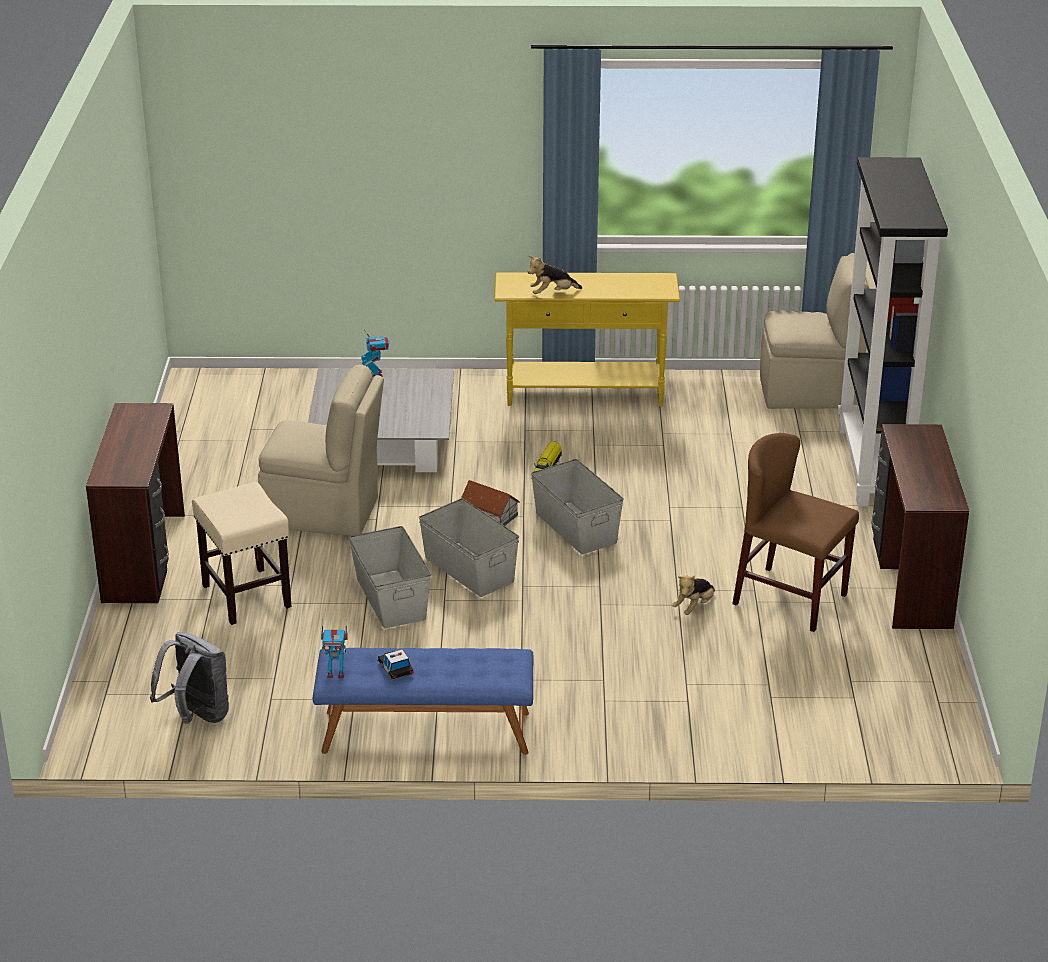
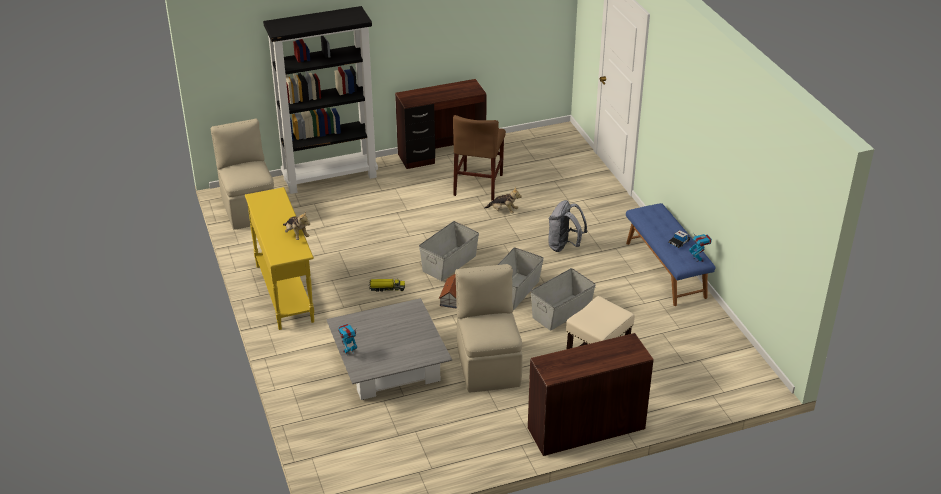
camera: 110 degrees left, 5 degrees up
(197, 716) = (714, 350): grey backpack -> grey backpack (564, 246)

